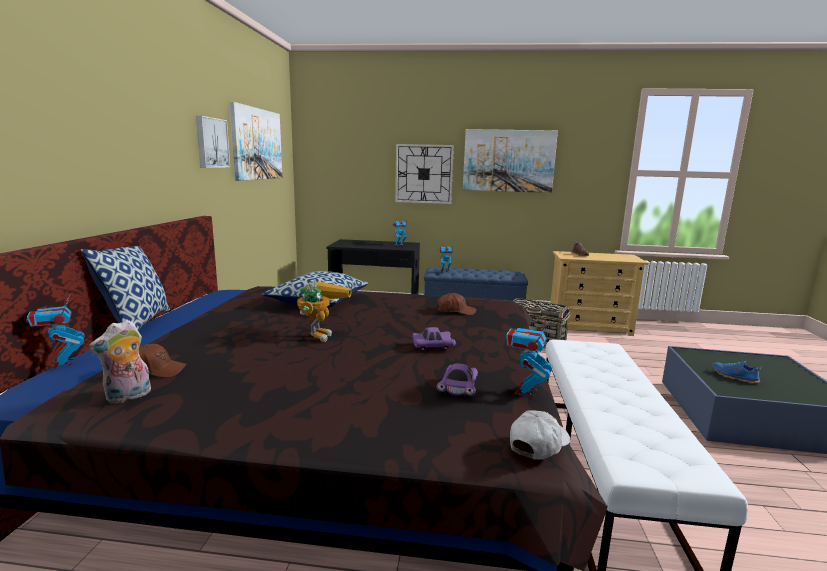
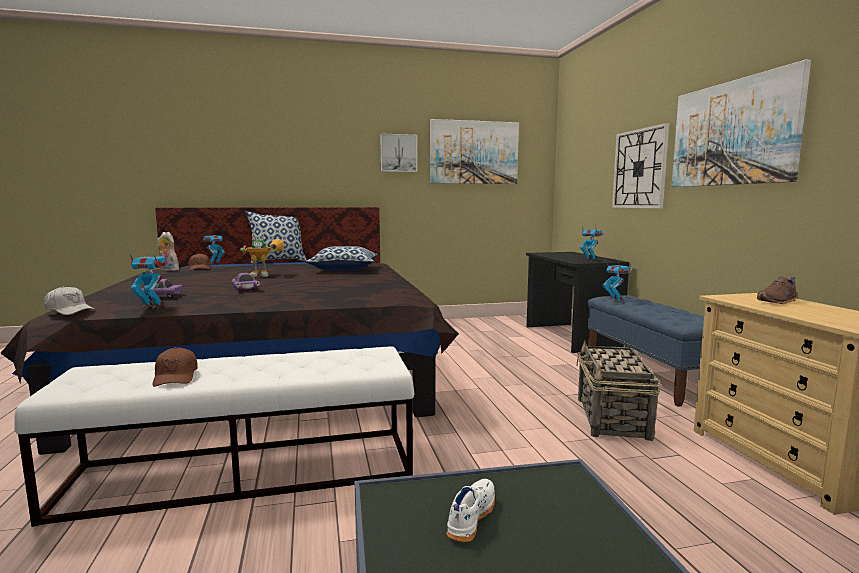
camera: 70 degrees right, 5 degrees down
(456, 311) = (350, 288): brown cap -> brown cap (176, 377)
(734, 377) = (470, 517): blue shoe -> white shoe

